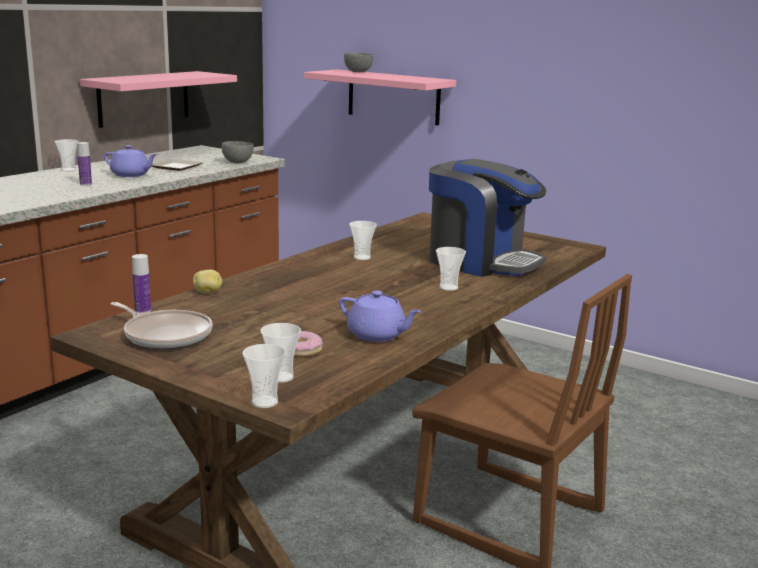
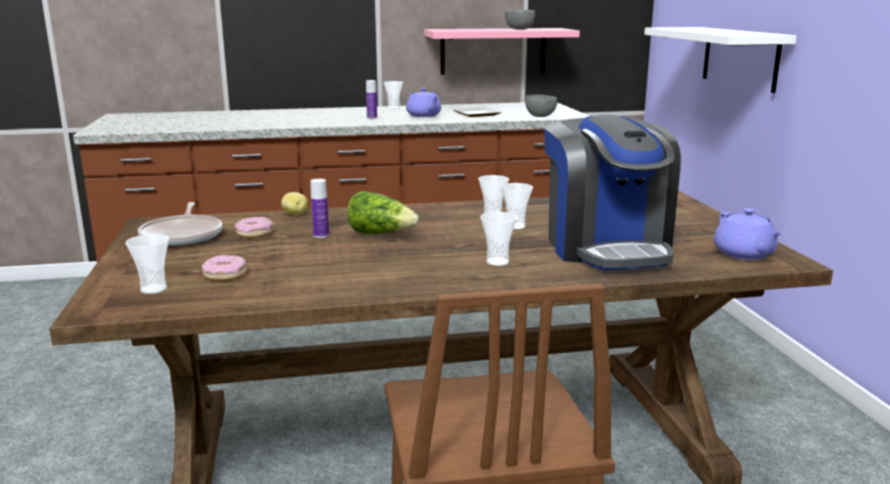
camera: 45 degrees right, 0 degrees up
(143, 311) = (220, 216): bottle -> bottle (321, 235)
(223, 316) = (254, 233): none -> donut
(264, 402) = (92, 302): cup -> cup (515, 226)
(323, 289) = (381, 234): none -> lettuce
(357, 72) = (705, 28): grey bowl -> grey bowl (519, 29)
(377, 335) = (312, 282): purple teapot -> purple teapot (744, 254)
(393, 97) = (740, 58): pink shelf -> white shelf

